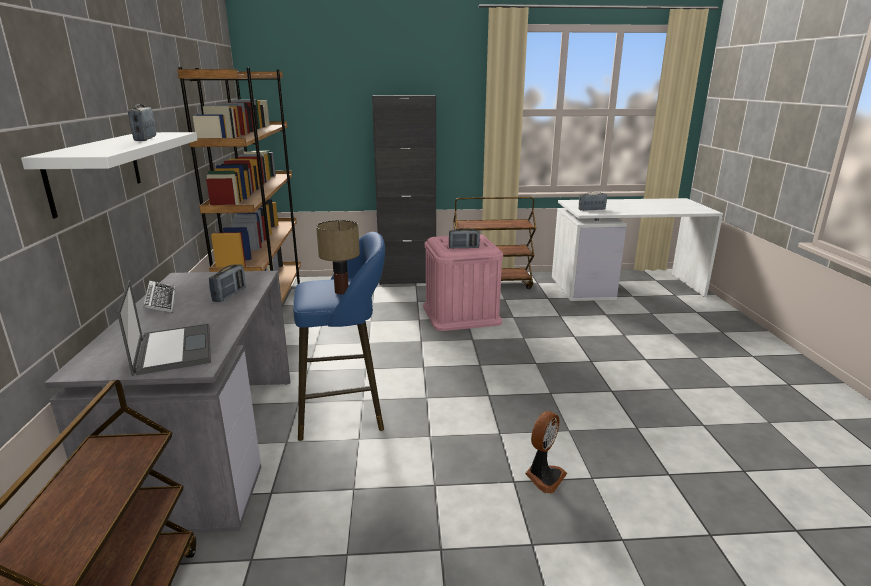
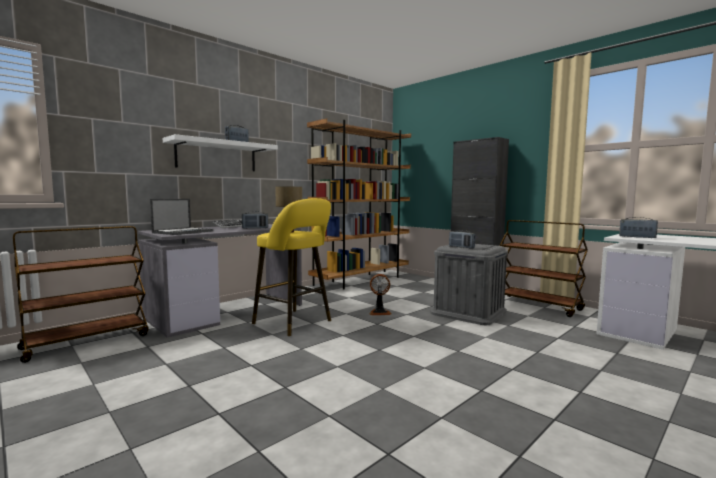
camera: 50 degrees right, 15 degrees down
(346, 410) = (295, 323): blue stool -> yellow stool
(461, 314) = (468, 312): pink storage box -> grey storage box
(544, 476) = (305, 395): fan -> fan (379, 312)

